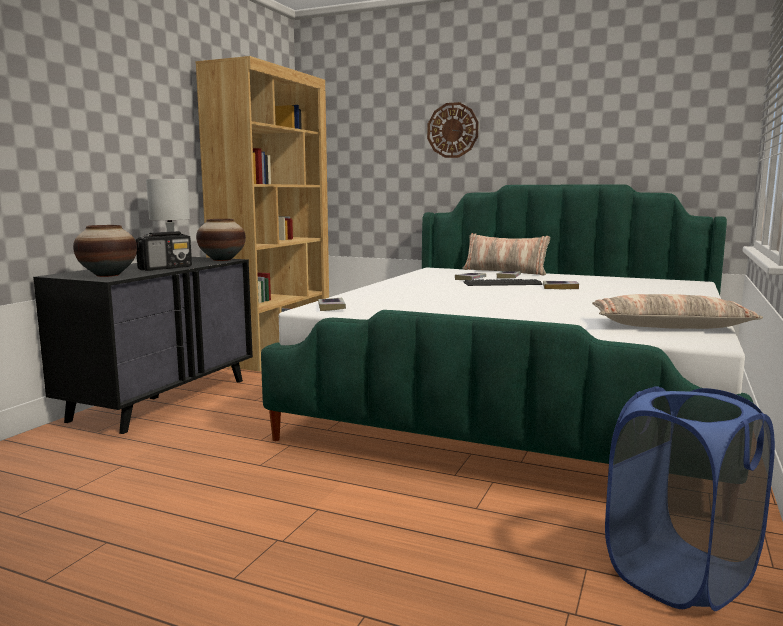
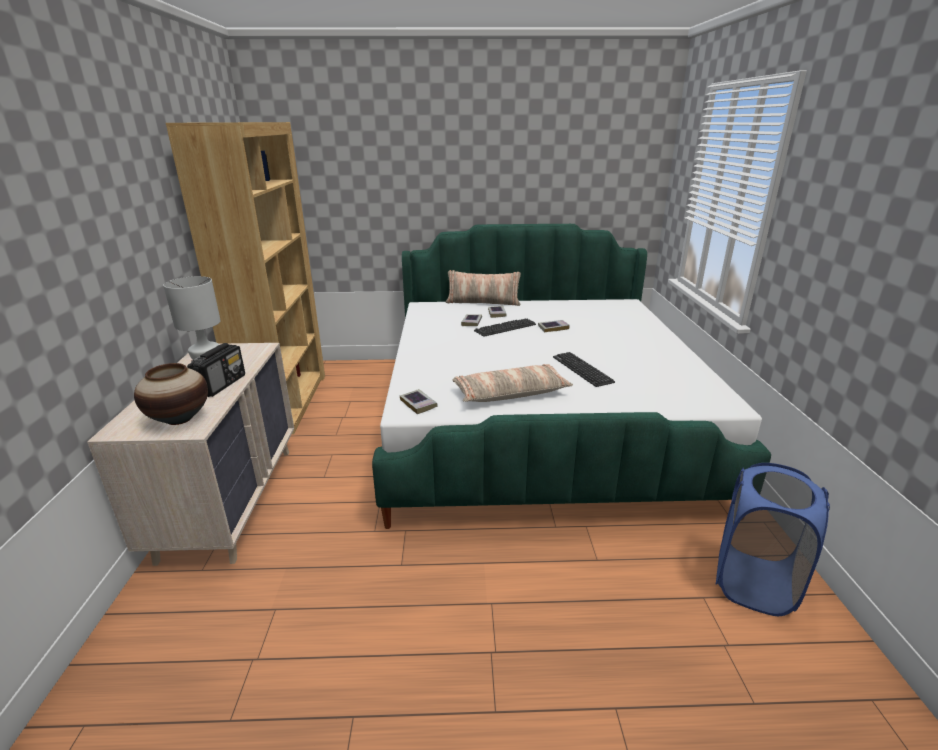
camera: 25 degrees left, 15 degrees up
(162, 399) = (230, 500): black dresser -> beige dresser
(222, 260) = (254, 349): vase -> none
(452, 130) = (420, 172): wall clock -> none
(547, 308) = (582, 369): none -> keyboard
(669, 326) = (685, 384): pillow -> pillow (510, 393)

